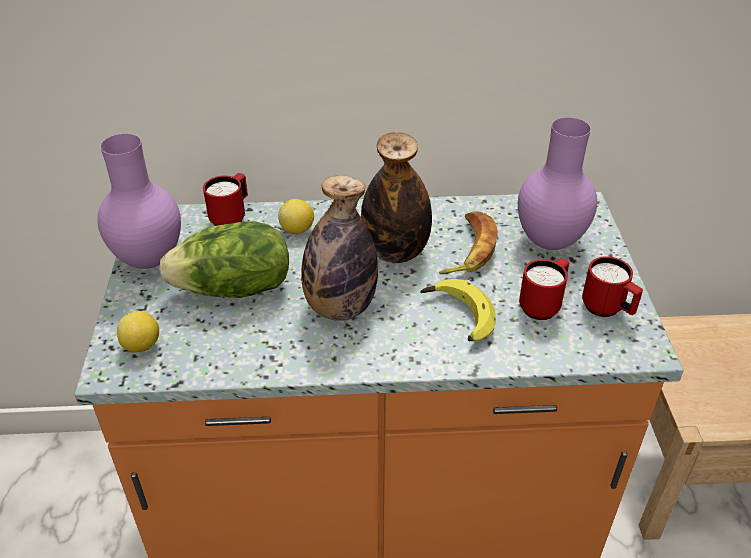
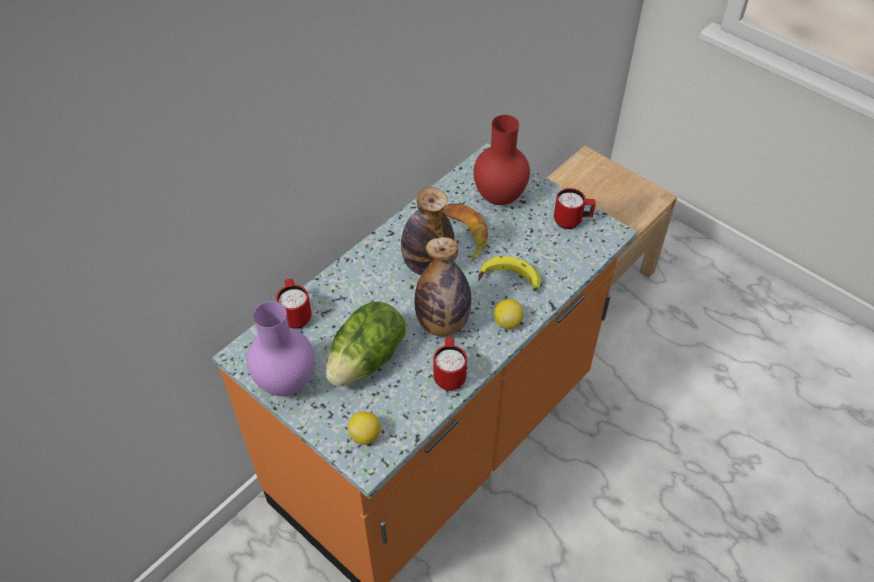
camera: 45 degrees left, 10 degrees up
(297, 230) = (350, 292): lemon -> lemon (507, 322)
(543, 305) = (540, 242): red mug -> red mug (449, 375)
(550, 241) = (499, 197): purple vase -> red vase

